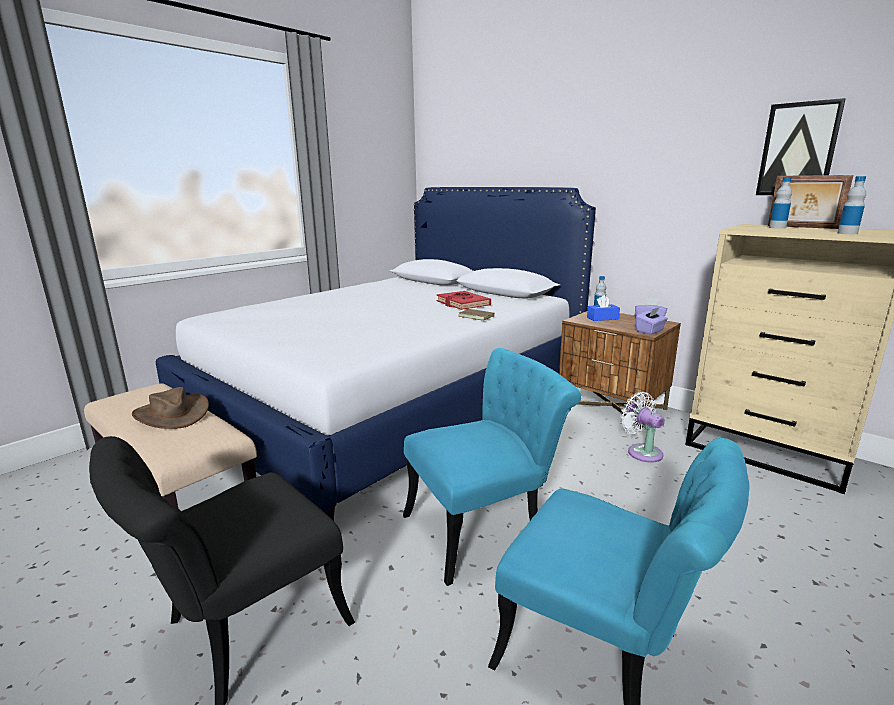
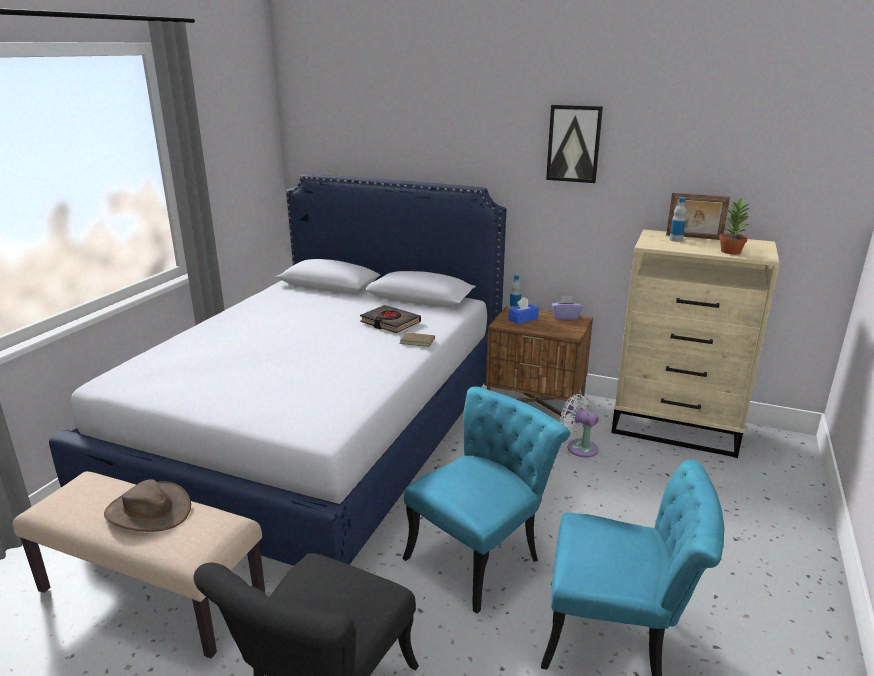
camera: 20 degrees left, 5 degrees up
(463, 304) = (390, 323): red book -> black book
(650, 331) = (572, 332): purple tissue box -> none
(798, 150) = (685, 168): picture -> picture (574, 144)
(847, 233) = (731, 251): bottle -> potted plant

